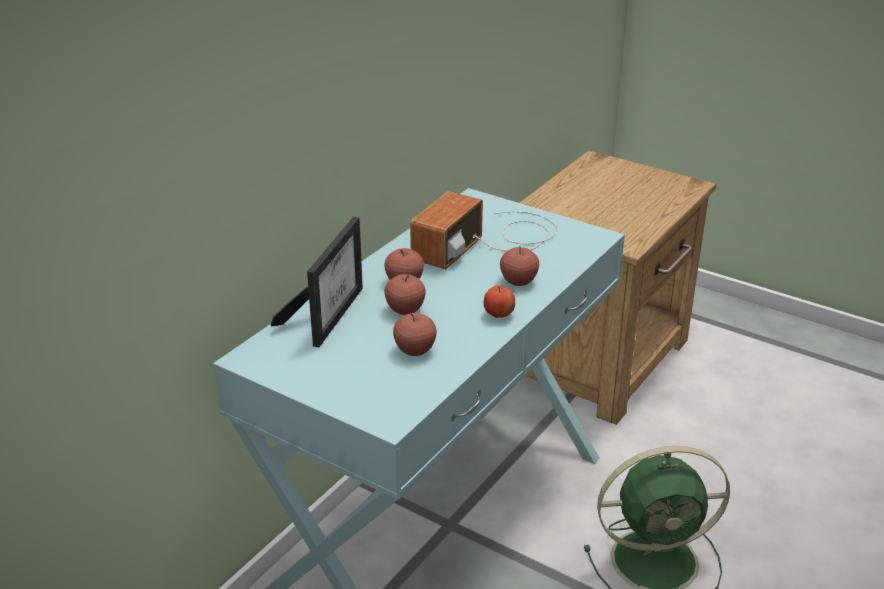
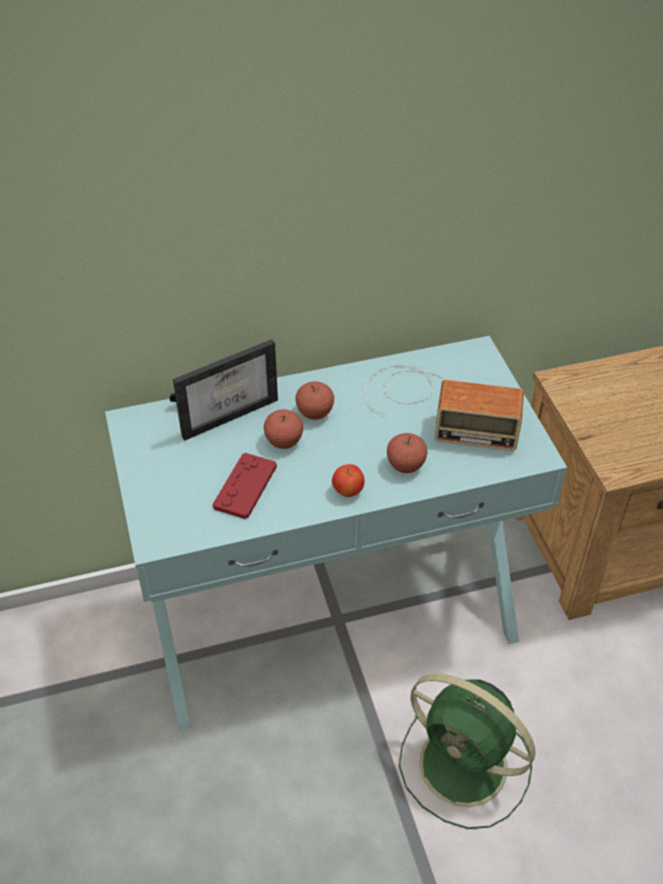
camera: 40 degrees right, 15 degrees up
(415, 350) = (245, 486): apple -> red game controller
(491, 240) = (437, 407): radio -> radio turned 150 degrees counterclockwise

